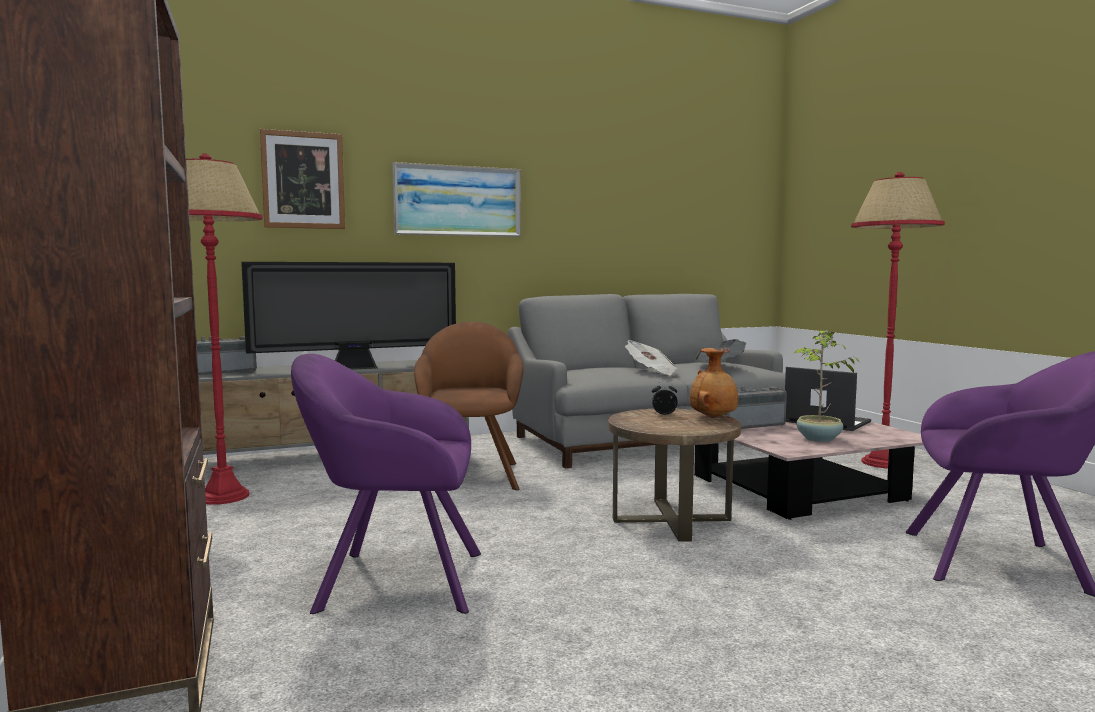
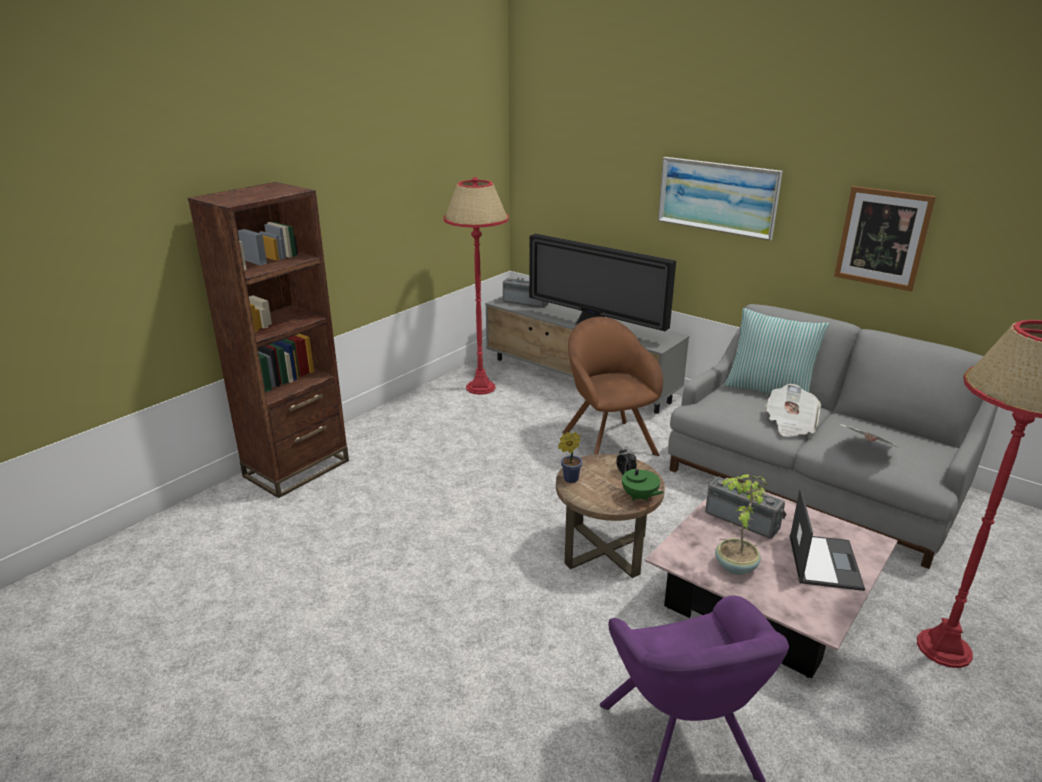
camera: 60 degrees right, 20 degrees up
(303, 180) = (600, 167): picture -> picture (882, 238)
(392, 580) = (420, 484): purple armchair -> none
(471, 474) = (607, 440): brown armchair -> brown armchair turned 75 degrees counterclockwise
(587, 367) = (769, 390): none -> pillow
(650, 429) = (568, 479): none -> potted plant
(714, 418) = (639, 496): brown vase -> green teapot

